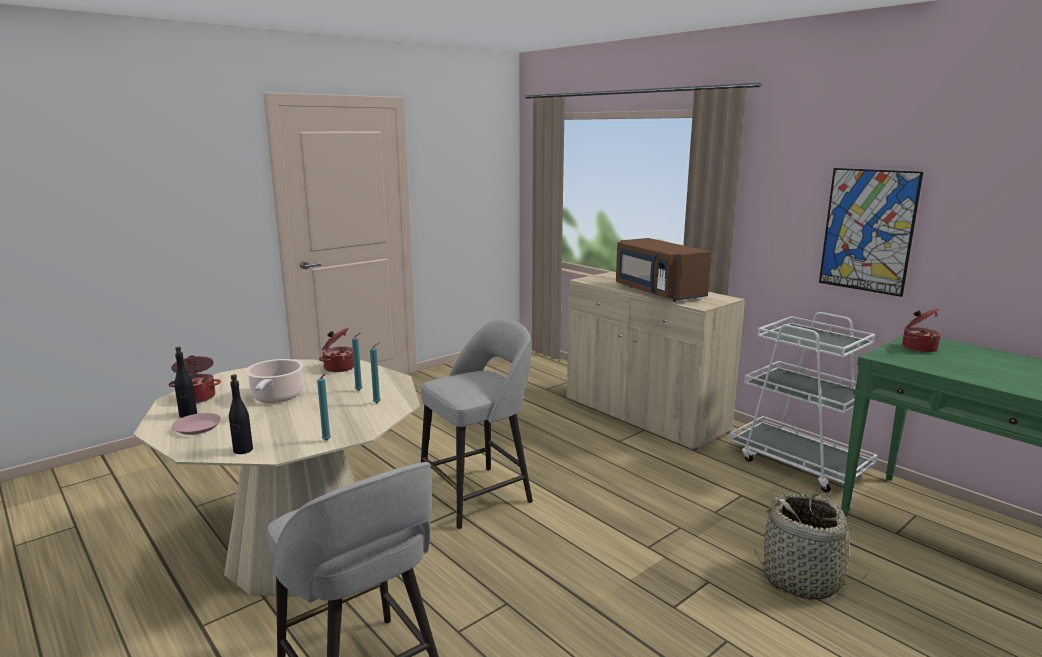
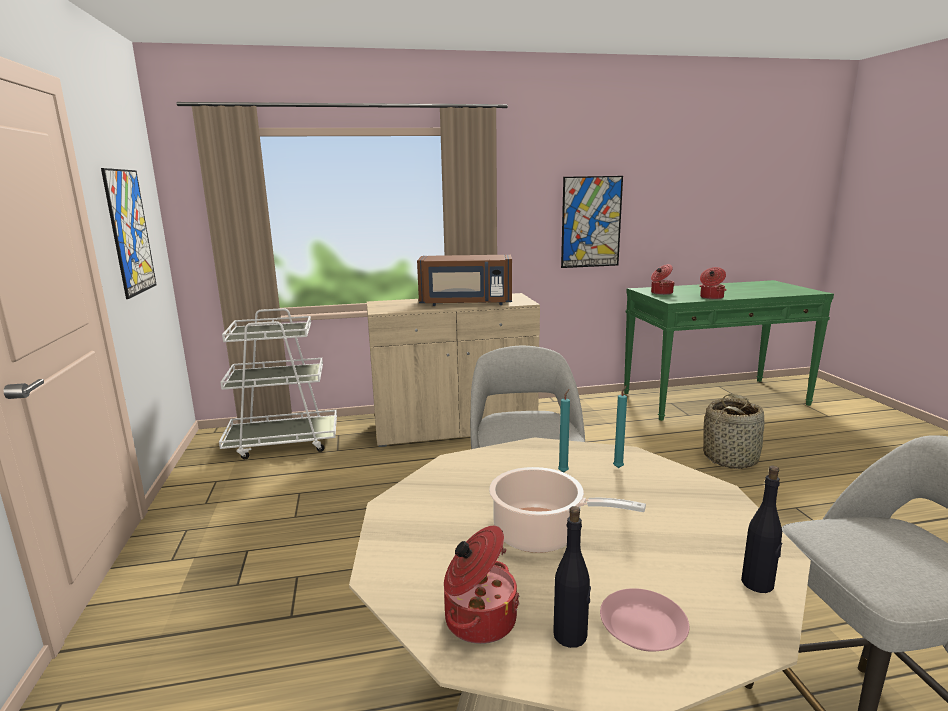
camera: 60 degrees left, 0 degrees up
(327, 441) = (736, 514): turquoise candle -> none
(339, 367) = (453, 473): cooking pot -> cooking pot (711, 297)
(461, 189) = (130, 232): none -> picture
(799, 463) = (586, 407): white cart -> white cart (284, 442)

